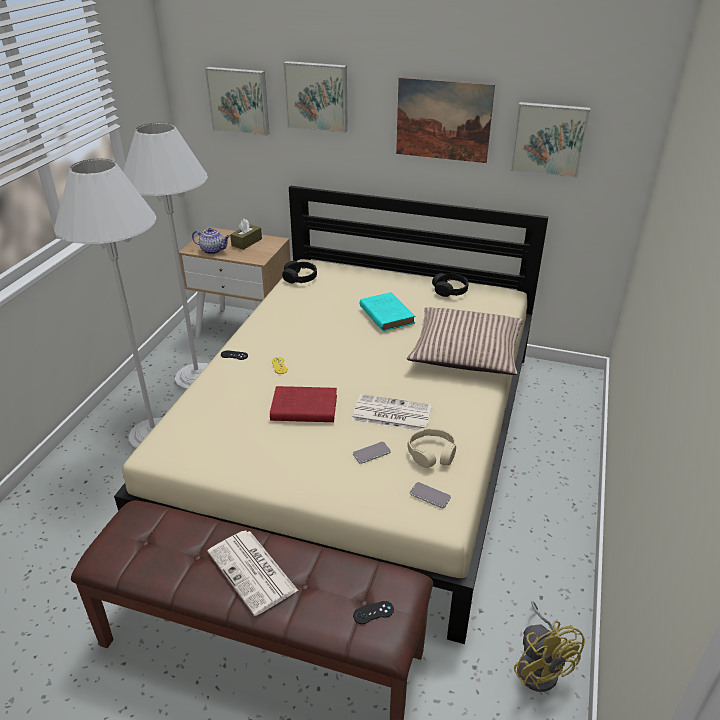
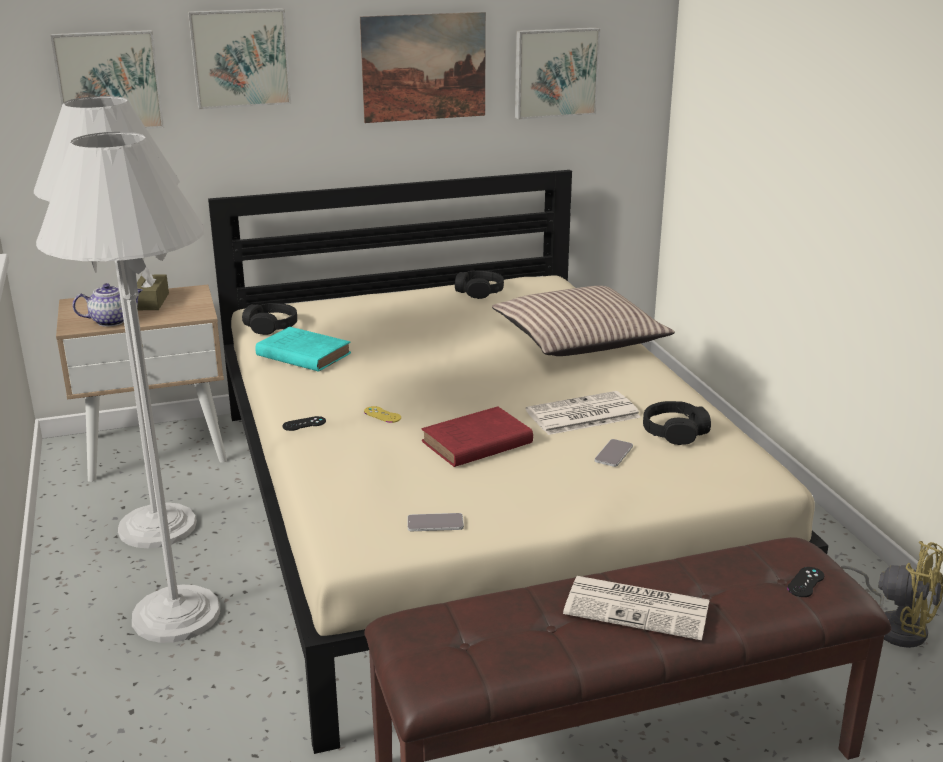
camera: 35 degrees left, 10 degrees down
(386, 314) = (440, 330): turquoise book -> turquoise book (301, 354)
(430, 495) = (725, 465): phone -> phone (435, 523)
(431, 453) = (674, 431): beige headphones -> black headphones

